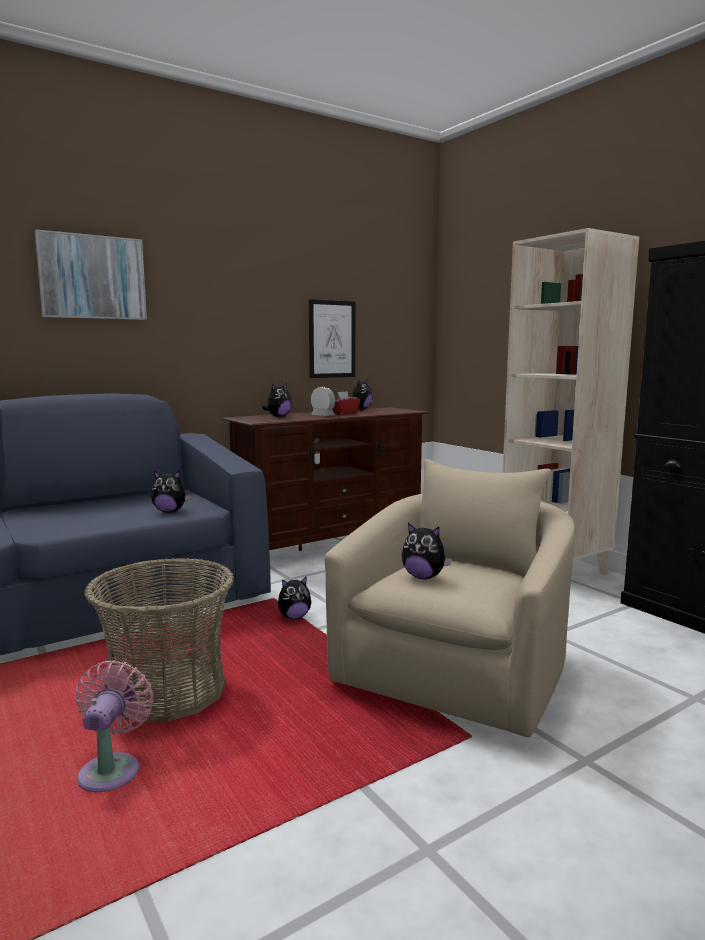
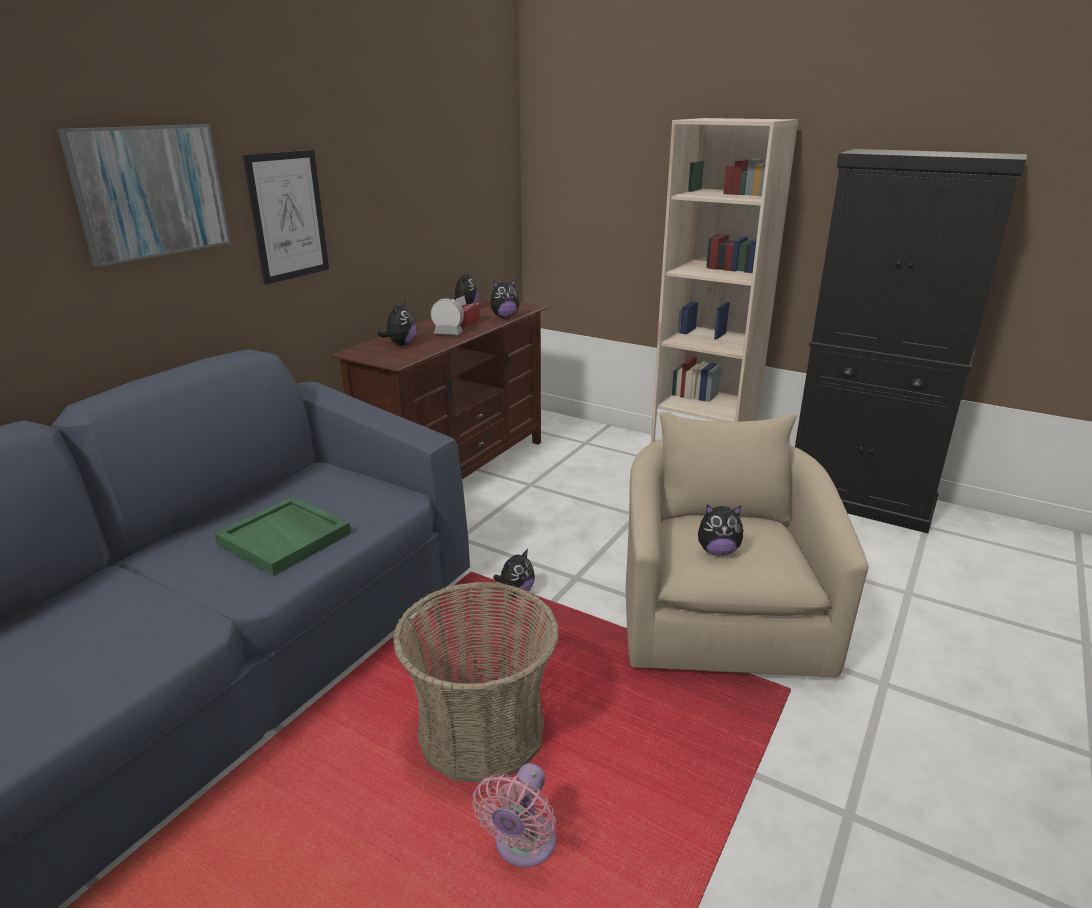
camera: 25 degrees left, 15 degrees up
(104, 515) = (286, 538): none -> green tray
(112, 769) = (522, 847): pink fan -> pink fan turned 135 degrees counterclockwise
(170, 511) = (359, 511): plush toy -> plush toy (504, 316)
(332, 339) = (428, 225): picture -> picture (288, 216)

